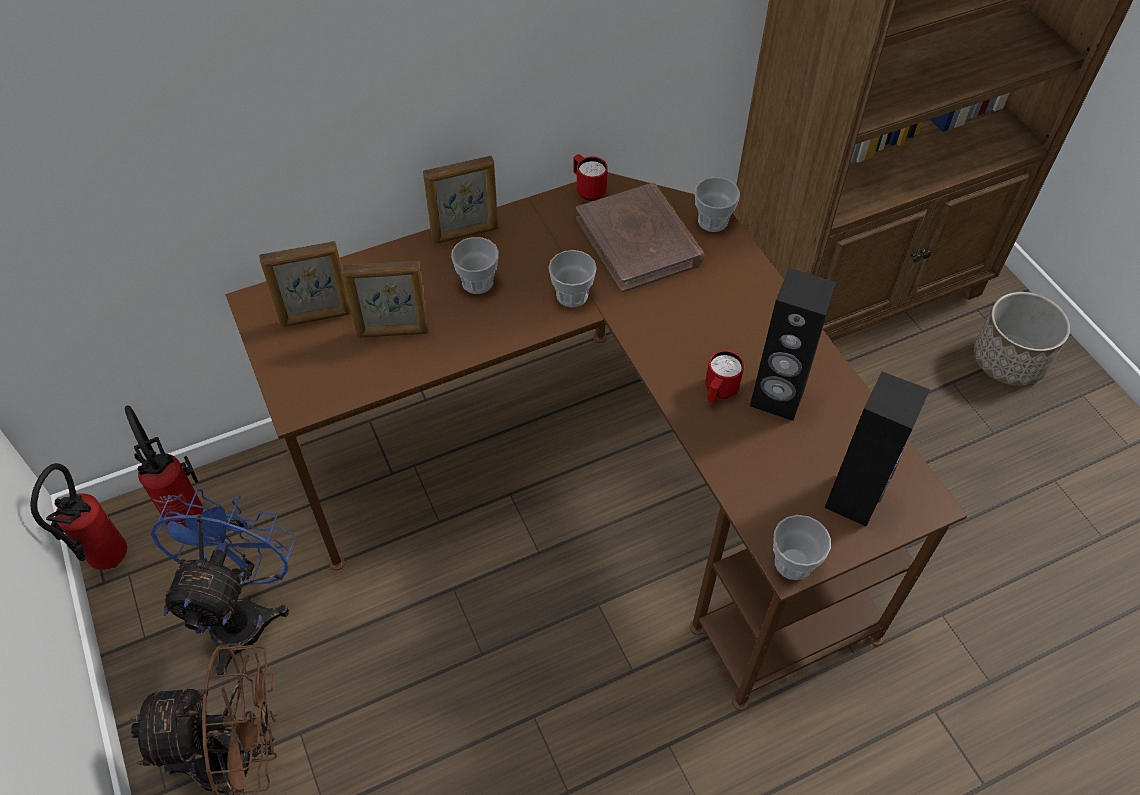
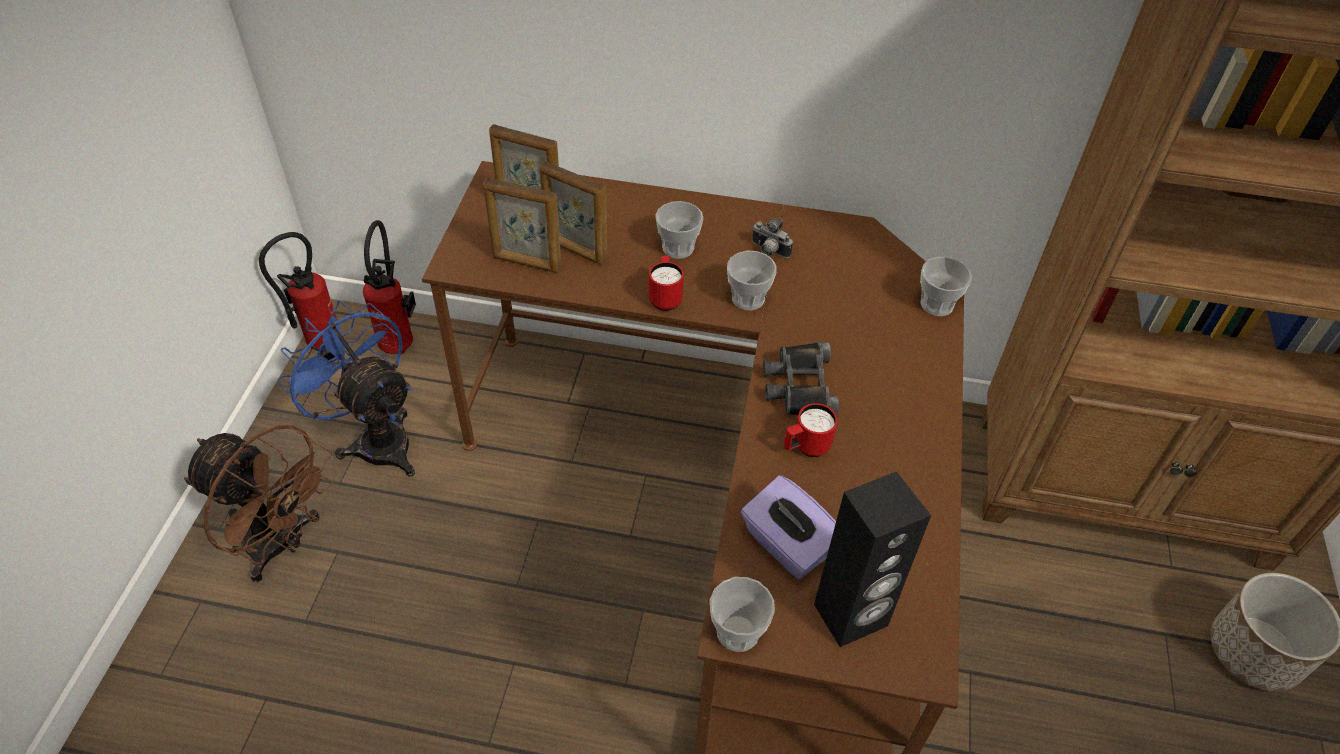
camera: 35 degrees right, 5 degrees down
(244, 612) = (376, 438): blue fan -> blue fan turned 90 degrees counterclockwise
(465, 234) = (703, 207): picture frame -> picture frame (526, 263)
(552, 245) = (768, 251): none -> camera
(588, 190) = (842, 223): red mug -> red mug (665, 297)
(639, 241) = (850, 287): brown book -> none
(672, 346) = (799, 386): none -> black binoculars
(770, 476) = (787, 545): none -> purple tissue box
(777, 398) = (857, 484): black speaker -> none

